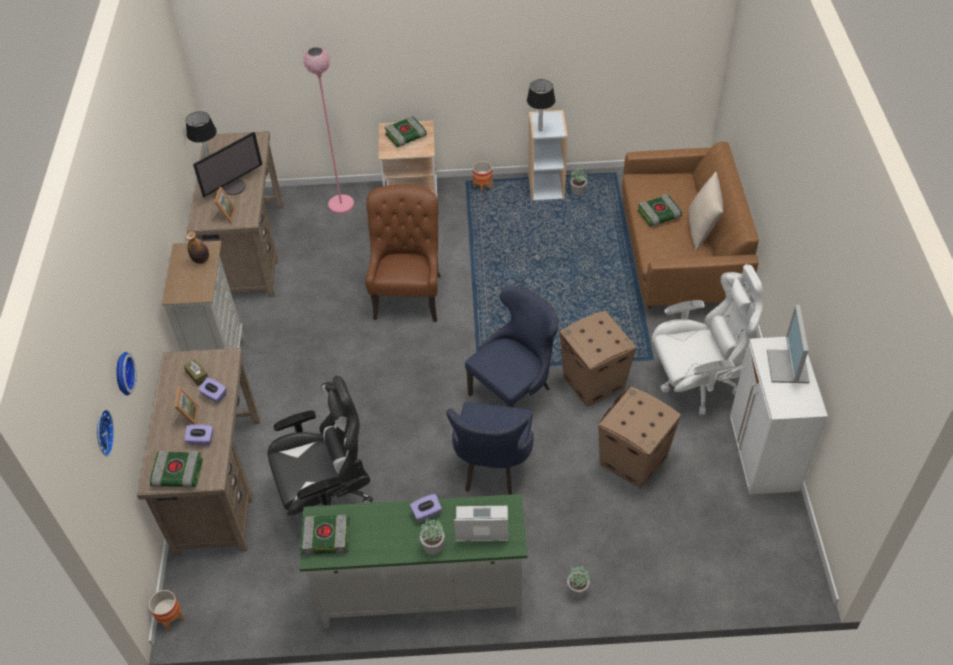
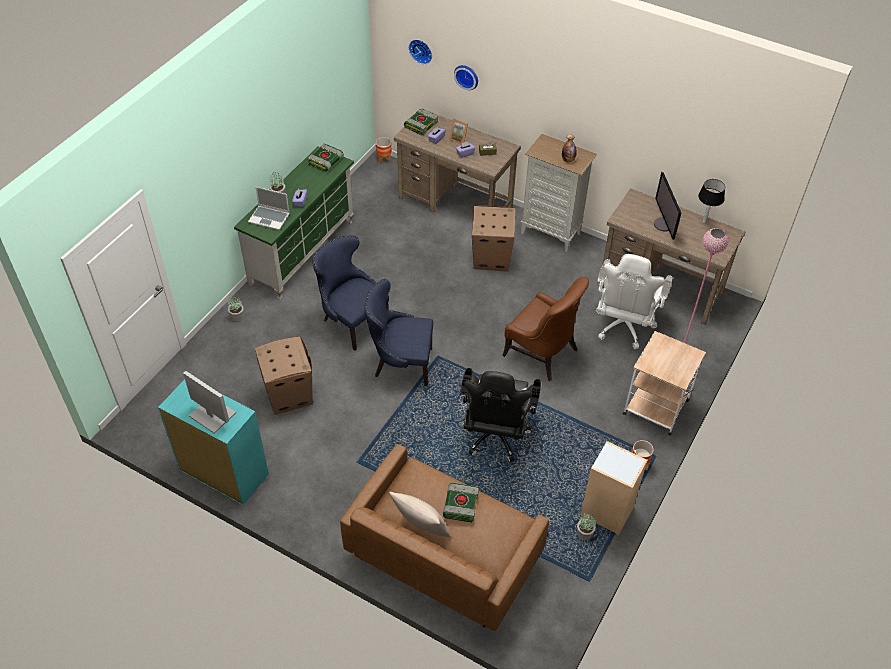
camera: 120 degrees right, 0 degrees up
(225, 215) = (633, 210): picture frame -> none
(325, 497) = (404, 240): black office chair -> black office chair (496, 431)
(405, 136) = (674, 360): book -> none
(481, 525) = (270, 218): laptop -> laptop turned 75 degrees clockwise
(514, 392) = (401, 364): blue chair -> blue chair turned 105 degrees clockwise
(540, 130) = (613, 452): table lamp -> none
(594, 382) = (369, 413): cardboard box -> cardboard box (490, 258)
(695, 384) = (313, 472): white office chair -> white office chair (624, 322)
(763, 453) = (223, 471): white cabinet -> turquoise cabinet

